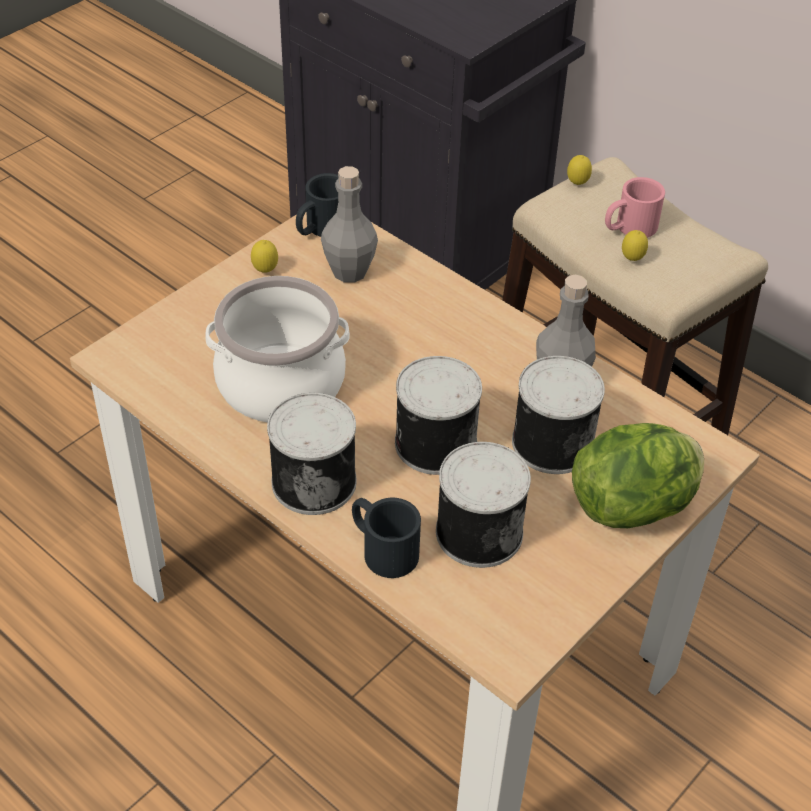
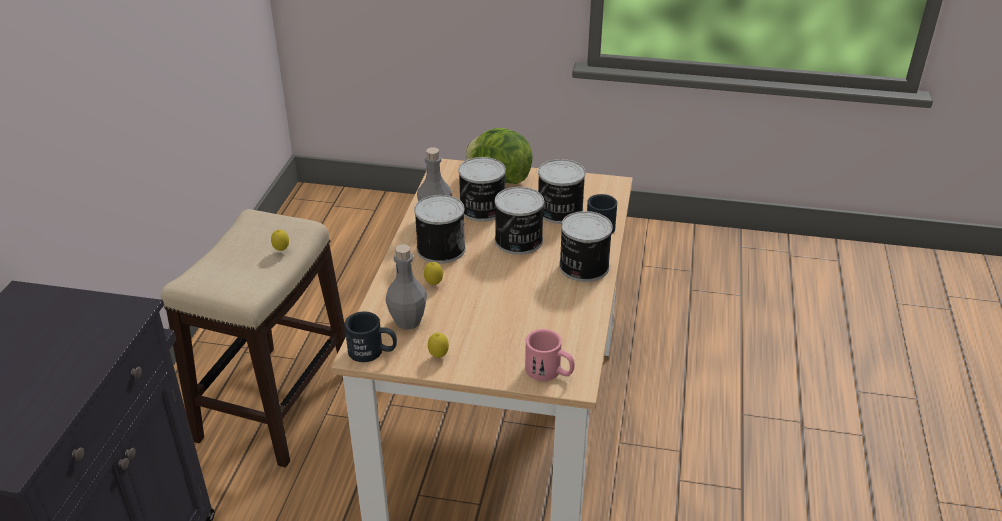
camera: 120 degrees left, 10 degrees down
(281, 383) = (528, 306): cooking pot -> none
(480, 355) = (439, 248): none -> can
(577, 184) = (213, 289): lemon -> lemon (433, 284)
(629, 228) = (247, 260): pink mug -> pink mug (549, 372)

